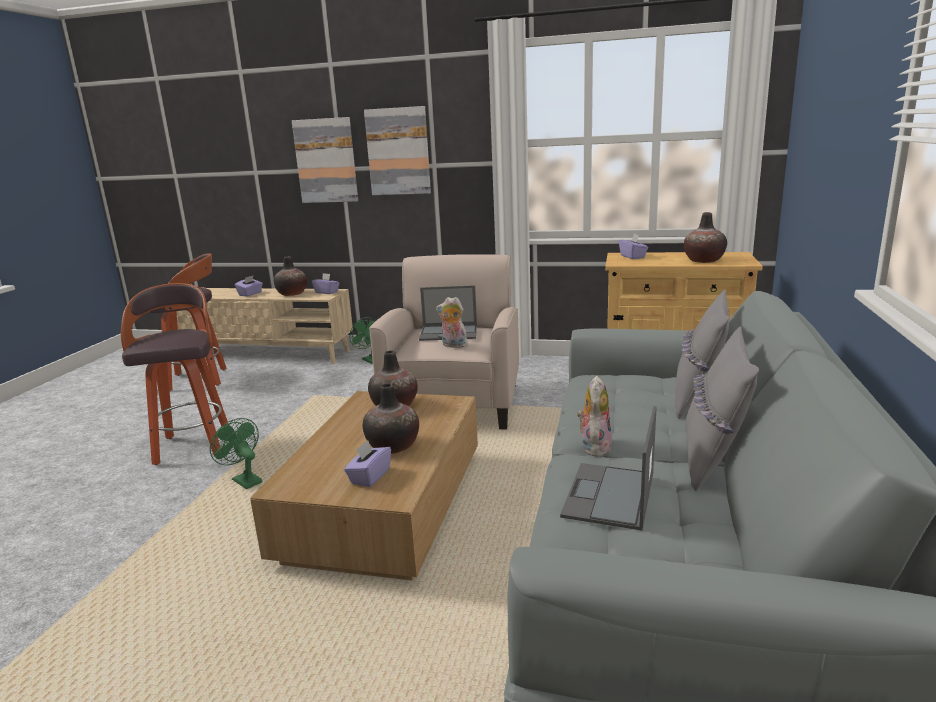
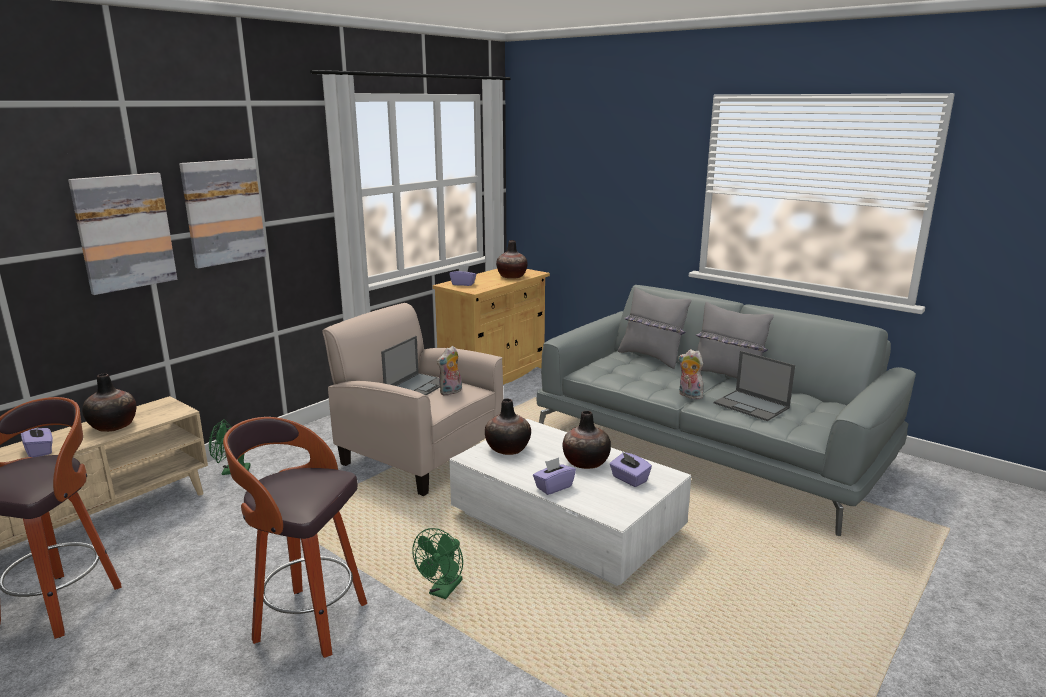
camera: 65 degrees left, 0 degrees up
(244, 480) = (443, 591): green fan -> green fan turned 45 degrees counterclockwise
(327, 292) = (158, 407): purple tissue box -> purple tissue box (553, 487)
(385, 505) = (567, 523): brown coffee table -> white coffee table

